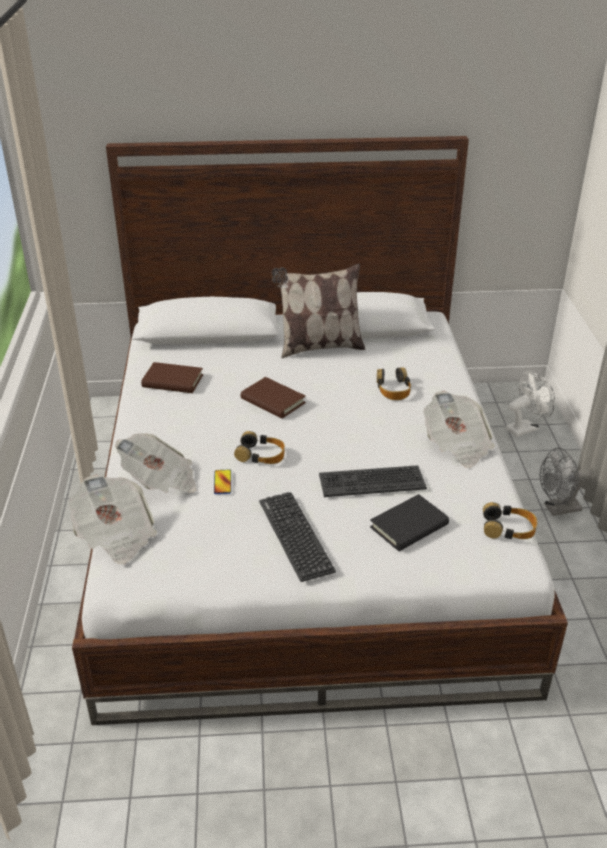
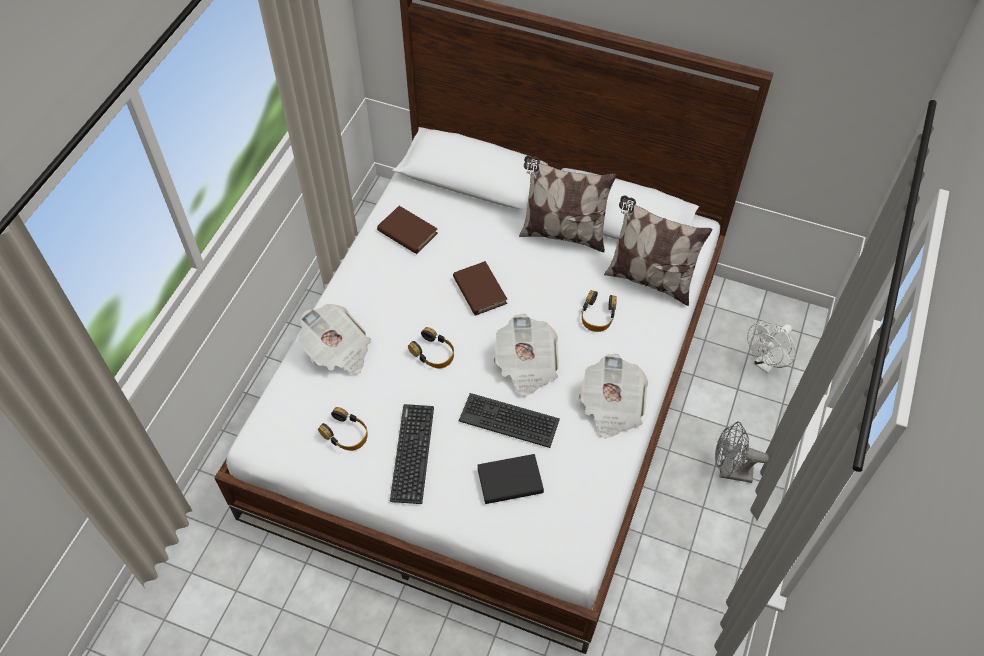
camera: 25 degrees right, 20 degrees up
(115, 535) = (277, 395): newspaper -> newspaper (526, 366)
(222, 482) = (385, 372): phone -> none
(417, 356) = (649, 279): none -> pillow
(508, 528) = (592, 518): headphones -> headphones (345, 434)
(525, 428) = (765, 363): white fan -> white fan turned 135 degrees clockwise

